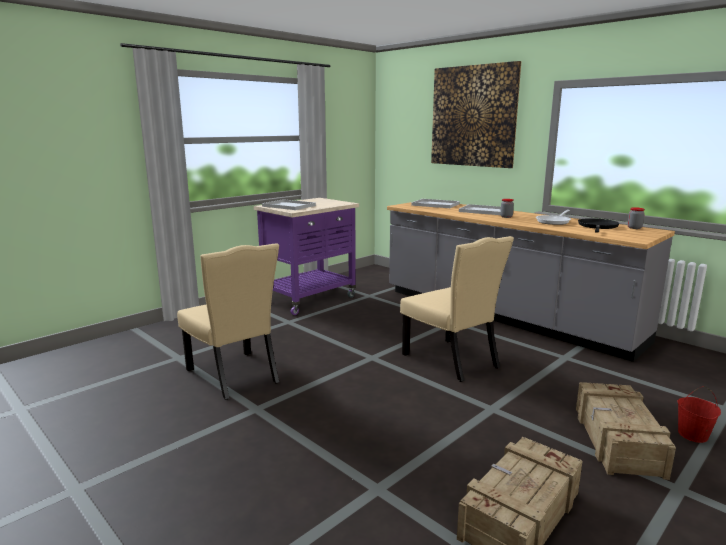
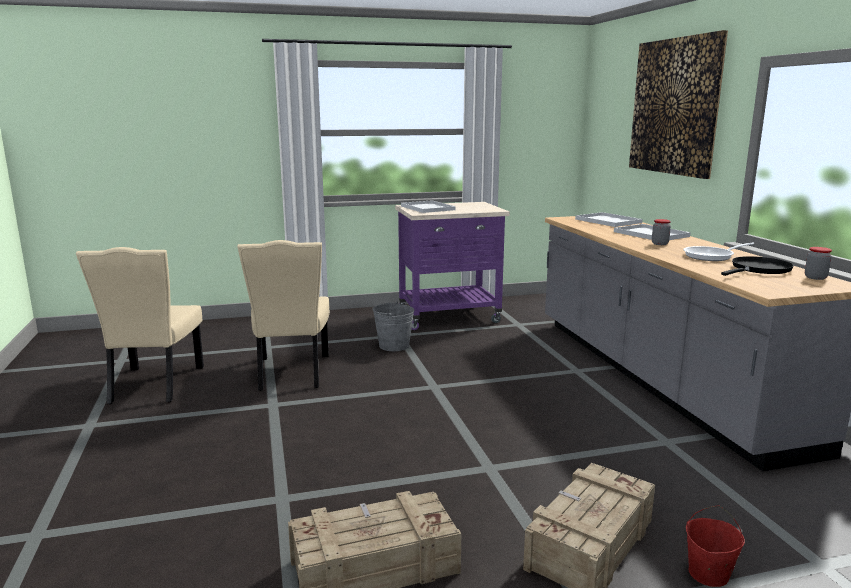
camera: 30 degrees right, 0 degrees up
(296, 331) = (394, 346): none -> grey bucket
(450, 359) = (515, 408): beige chair -> beige chair (155, 383)

